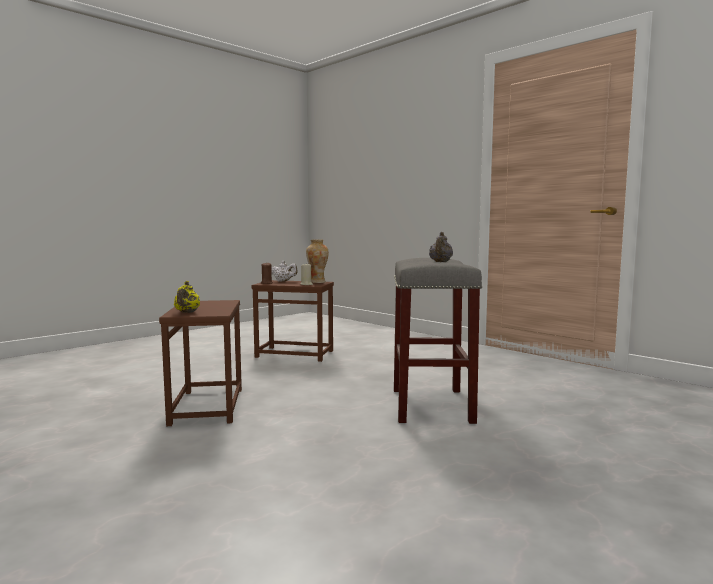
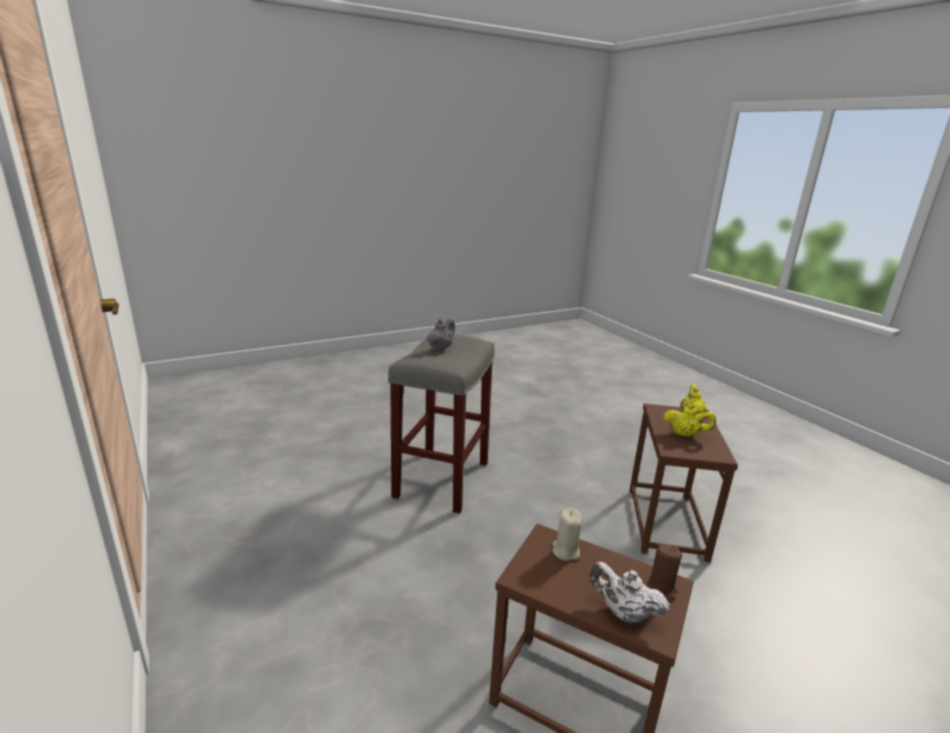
camera: 165 degrees left, 15 degrees up
(207, 306) = (685, 435): none -> yellow teapot
(317, 282) = (537, 578): vase -> none

